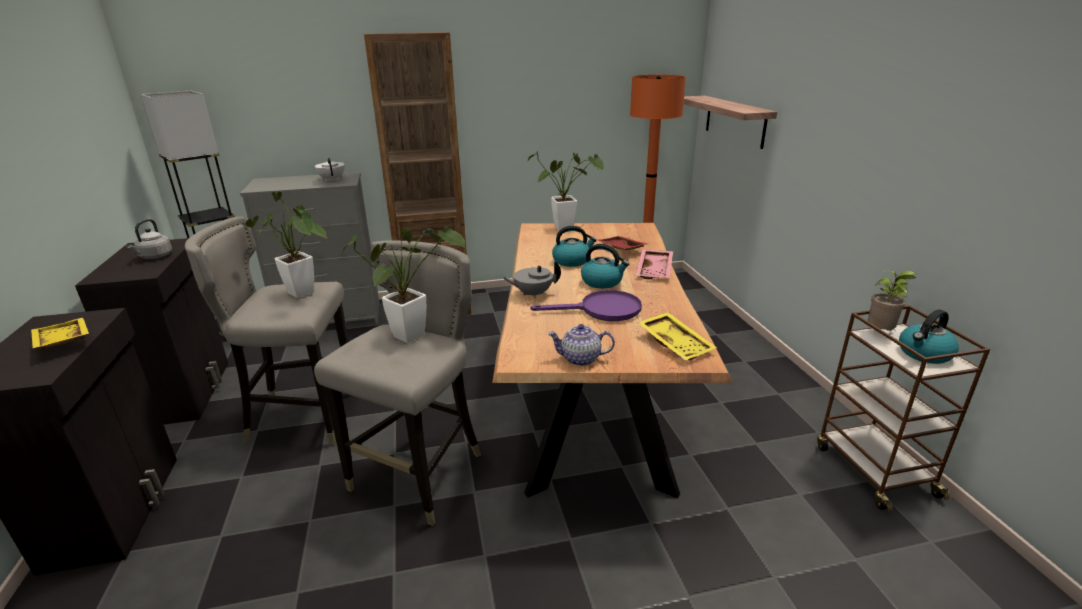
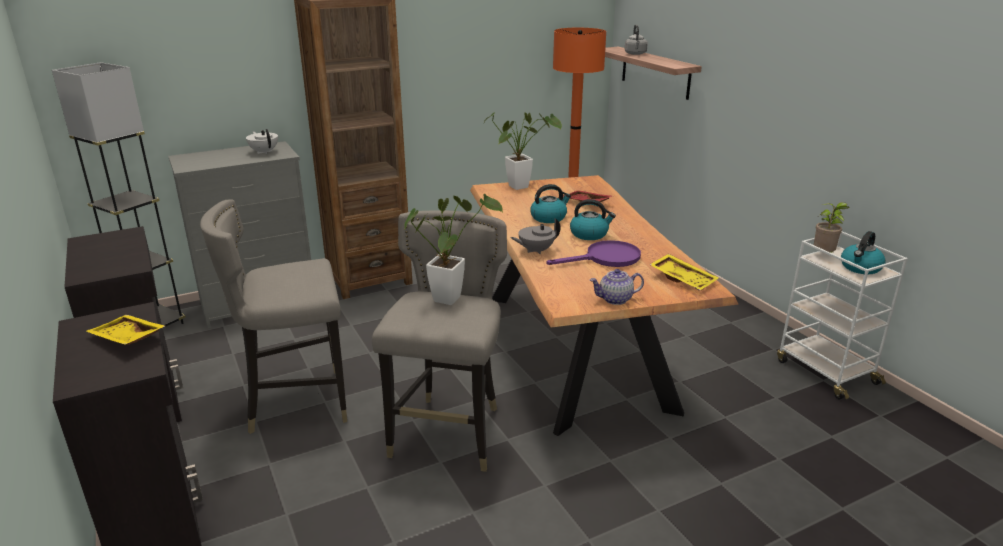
camera: 15 degrees left, 0 degrees up
(154, 257) = (121, 250): grey kettle -> grey kettle (635, 54)
(304, 294) = (306, 273): potted plant -> none
(655, 270) = (629, 220): pink tray -> none
(873, 469) = (825, 371): brown cart -> white cart

